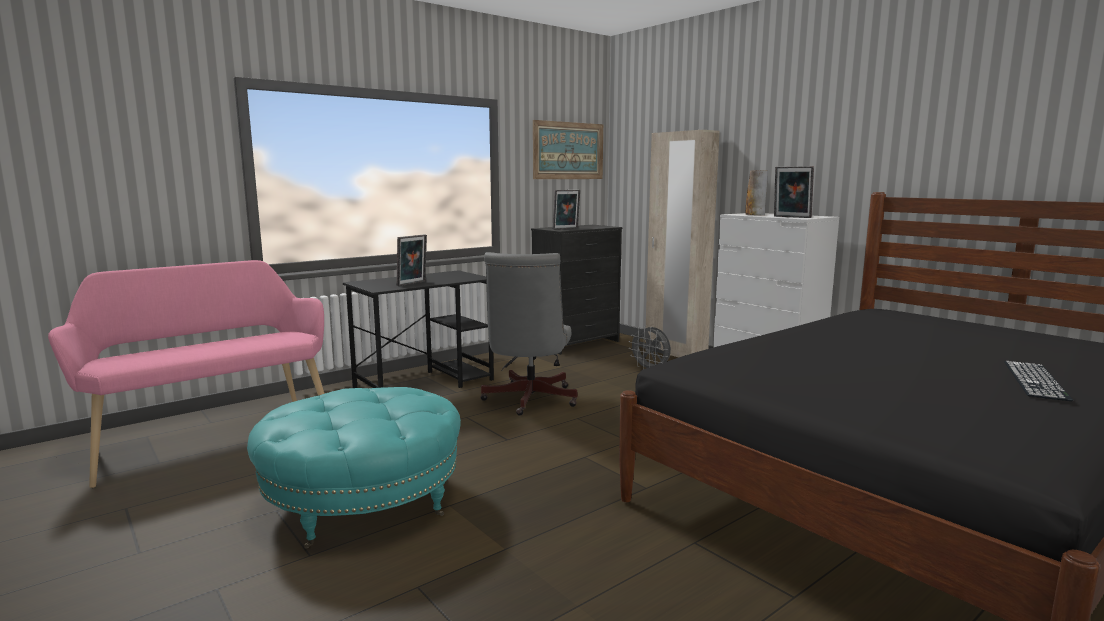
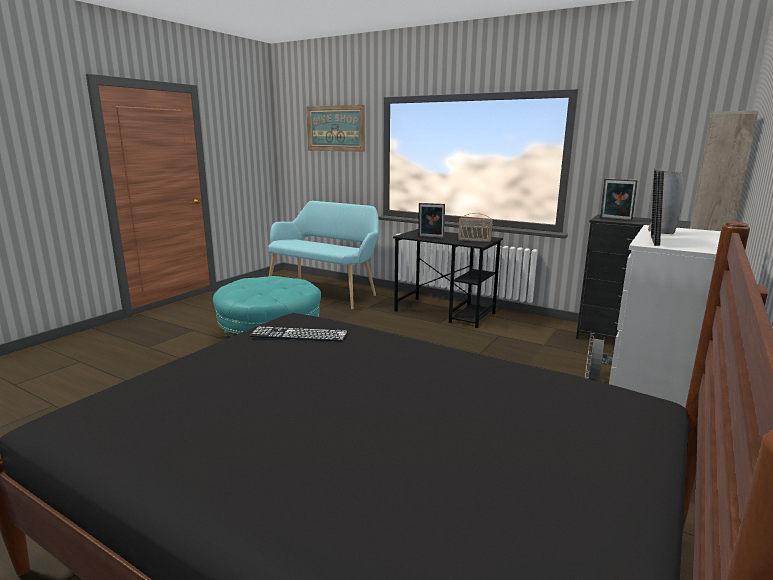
camera: 70 degrees right, 5 degrees up
(212, 437) = (325, 292): pink bench -> turquoise bench
(458, 276) = (474, 240): none -> radio
(528, 401) = (447, 345): grey office chair -> none
(568, 151) = (670, 136): picture -> picture (335, 128)
(1035, 380) = (257, 448): keyboard -> keyboard (299, 334)

